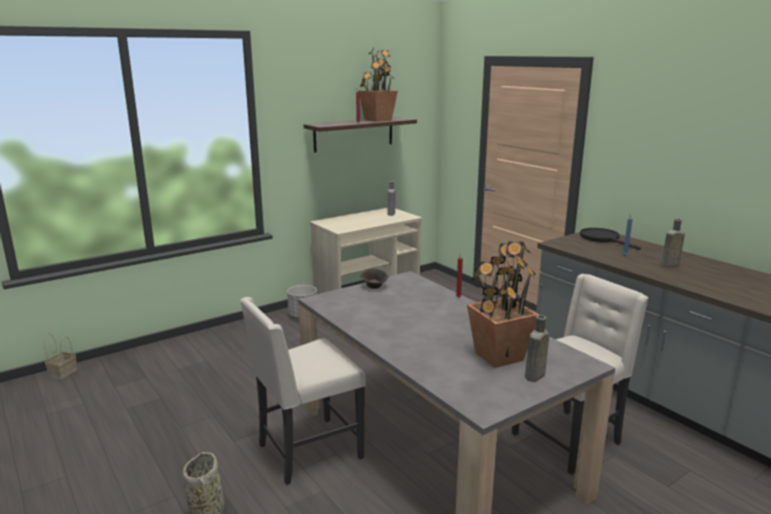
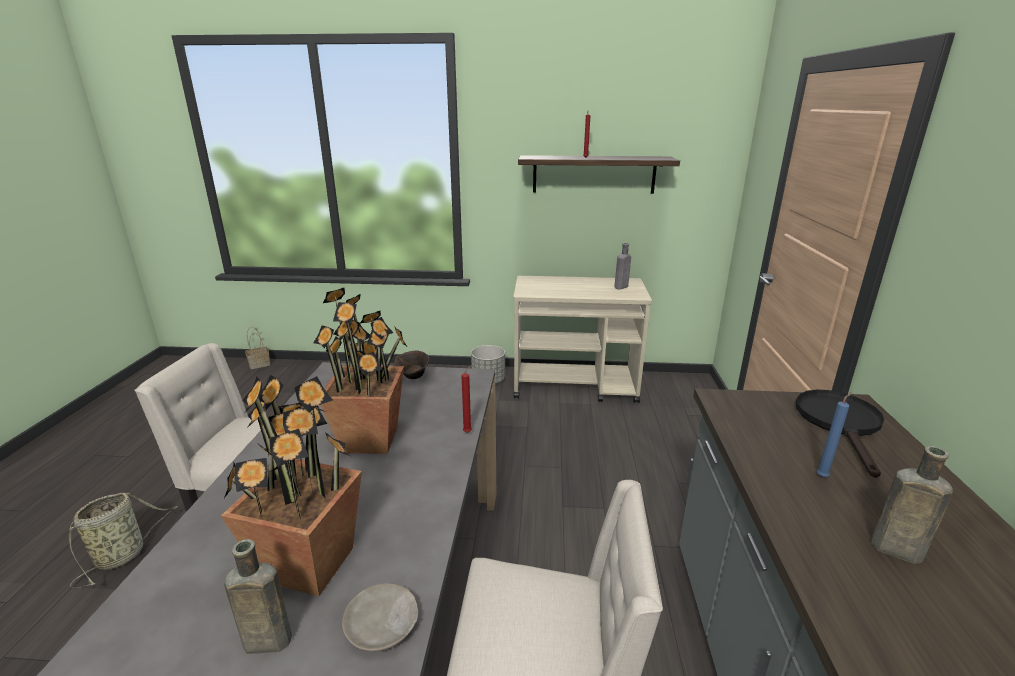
camera: 40 degrees right, 5 degrees up
(378, 120) = (623, 157): potted plant -> potted plant (371, 439)
(561, 355) = (382, 626): none -> beige plate

